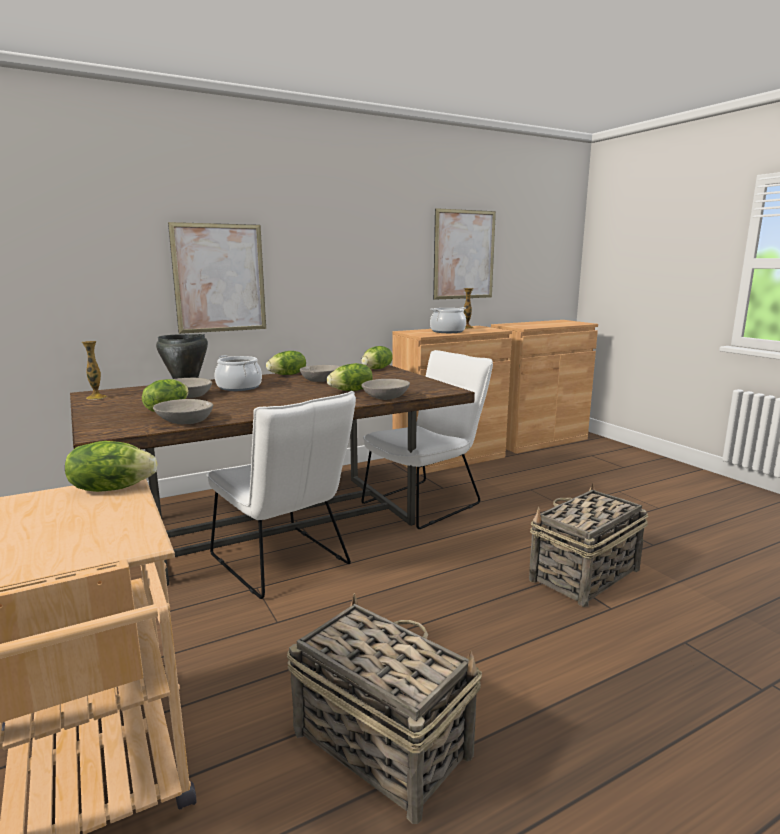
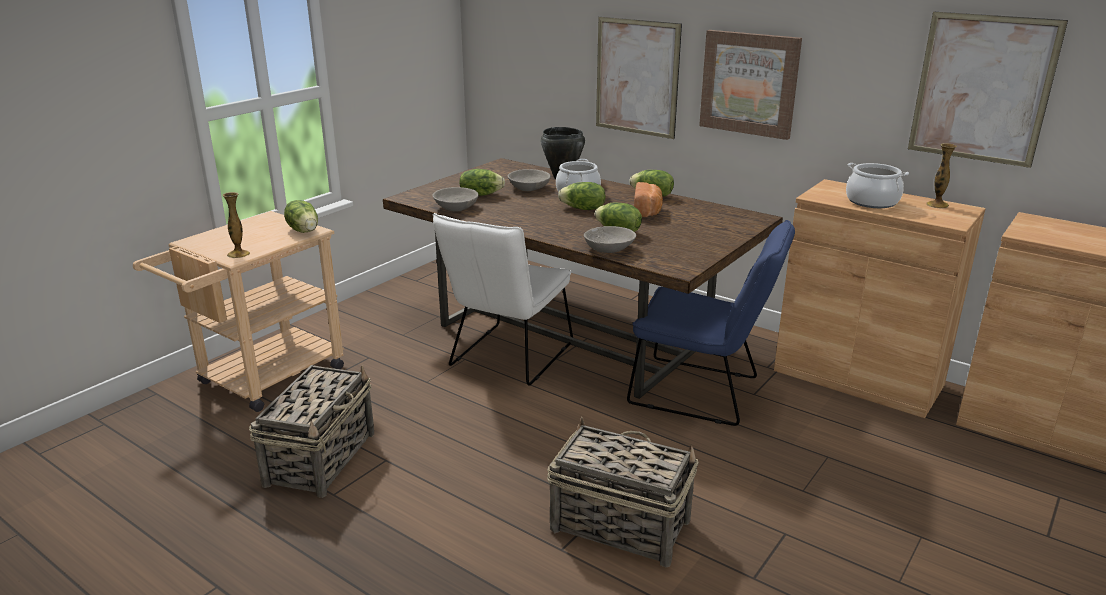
camera: 65 degrees right, 10 degrees up
(96, 397) = (493, 168): vase -> vase (238, 254)
(321, 380) = (648, 211): grey bowl -> bread
(325, 270) = (749, 83): none -> picture
(377, 369) = (740, 220): lettuce -> lettuce (583, 209)
(427, 501) = (703, 393): white chair -> blue chair

